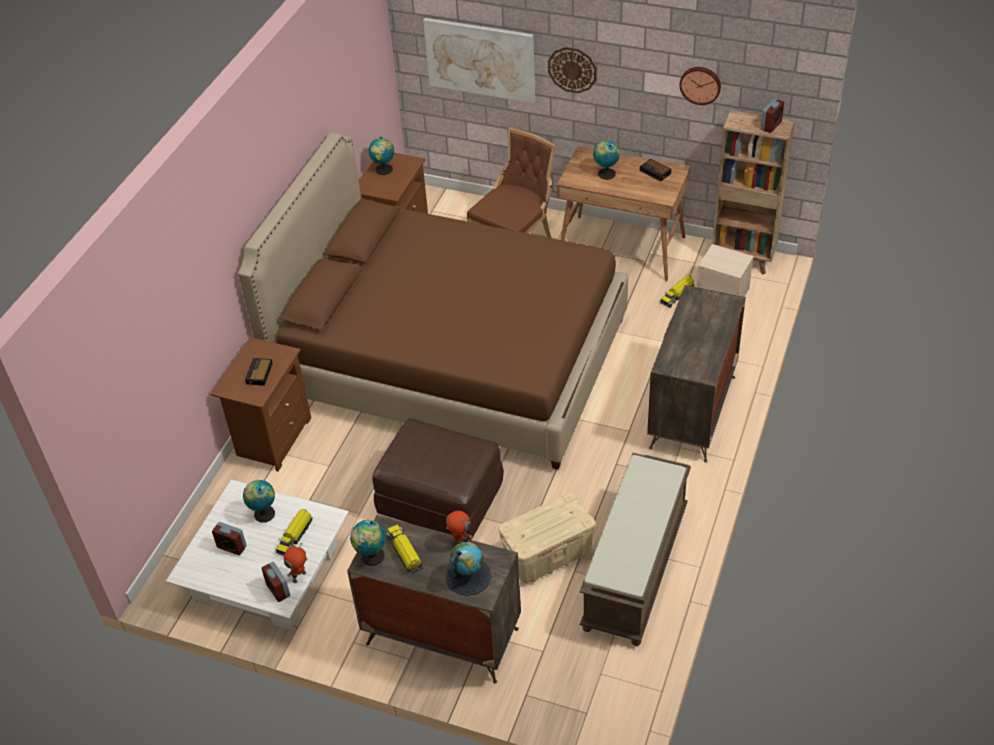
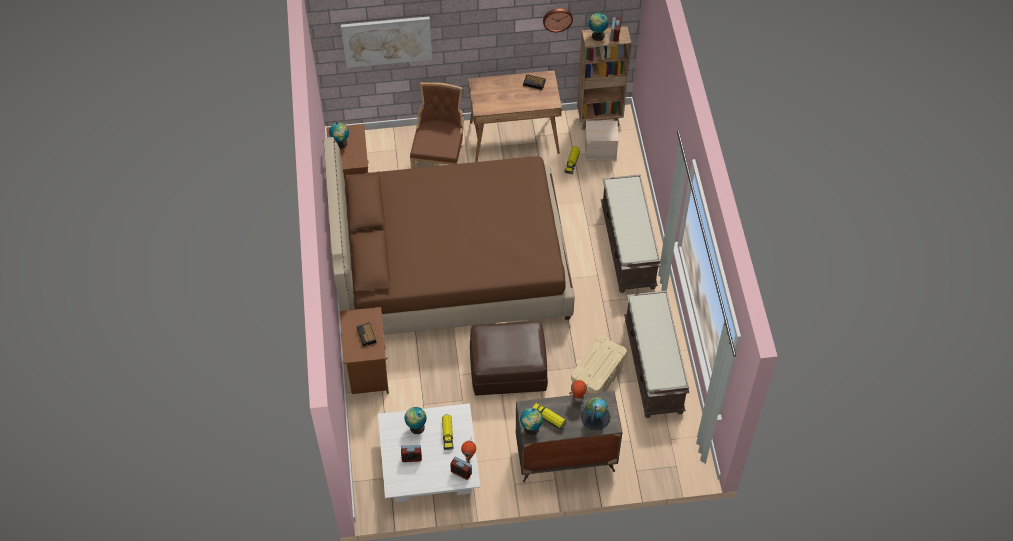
camera: 30 degrees left, 10 degrees up
(572, 69) = (460, 31): wall clock -> none
(605, 173) = (501, 95): globe -> globe (597, 35)
(691, 412) = (628, 247): dresser -> brown bench

